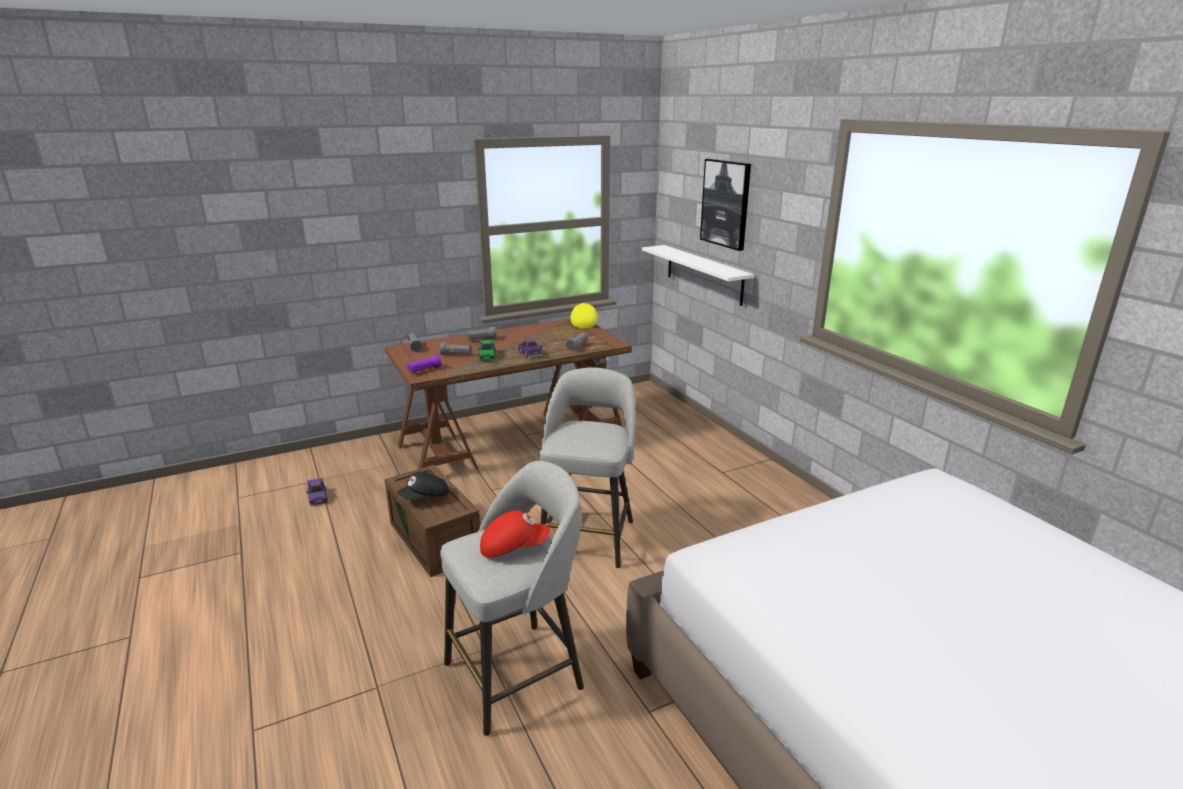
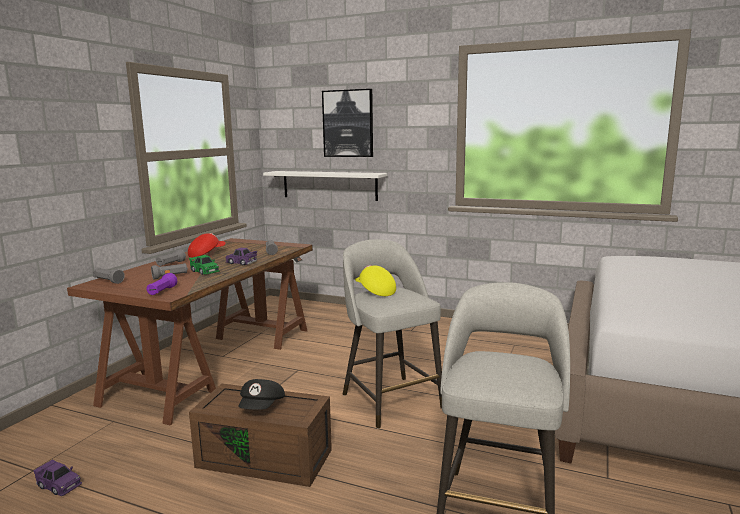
camera: 40 degrees left, 10 degrees down
(513, 547) = (505, 365): red cap -> red cap (206, 254)
(583, 323) = (242, 241): yellow cap -> yellow cap (374, 291)

